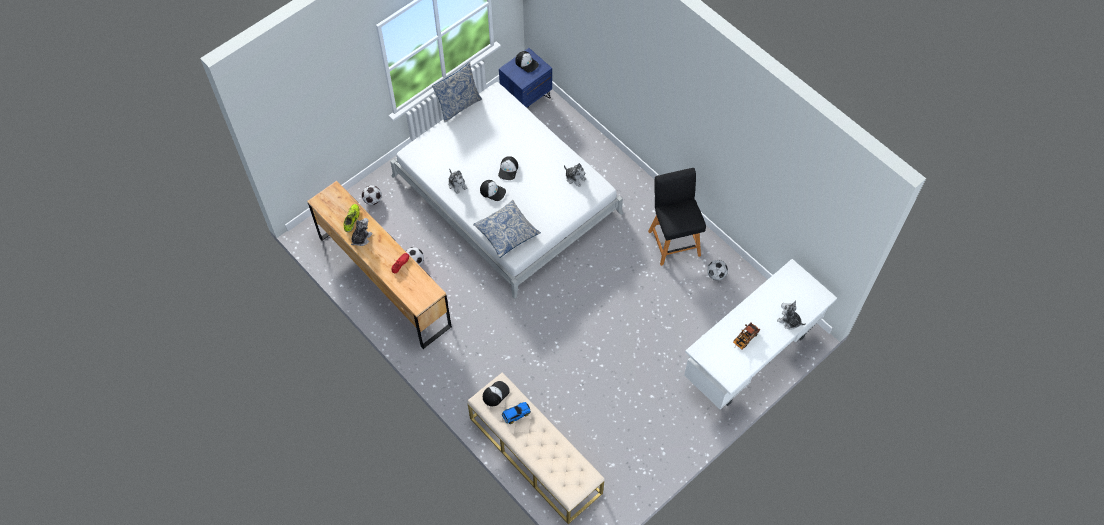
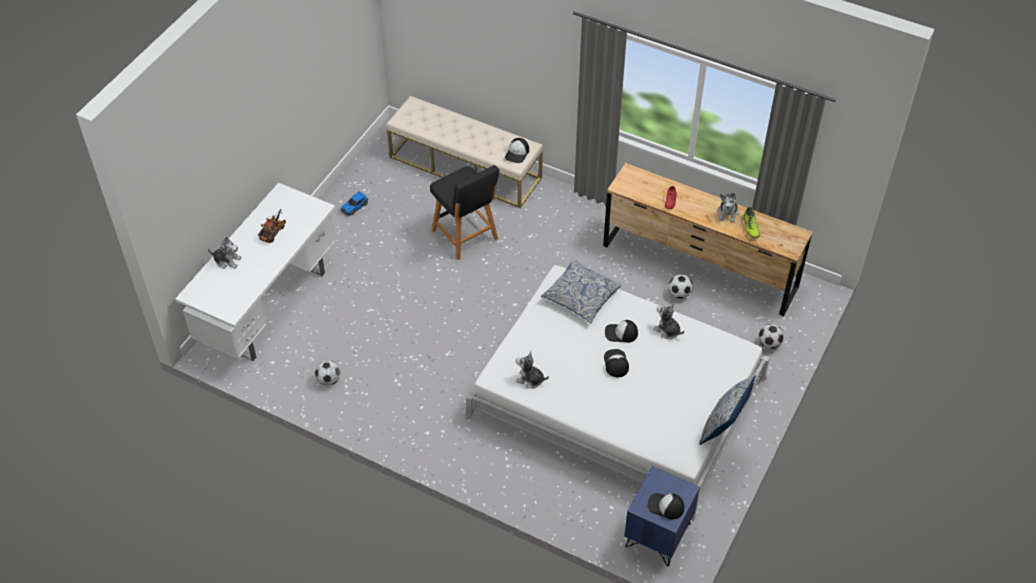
camera: 160 degrees right, 10 degrees down
(515, 414) = (490, 144): toy car -> toy car (355, 206)
(673, 241) = (391, 404): black stool -> black stool (466, 237)

